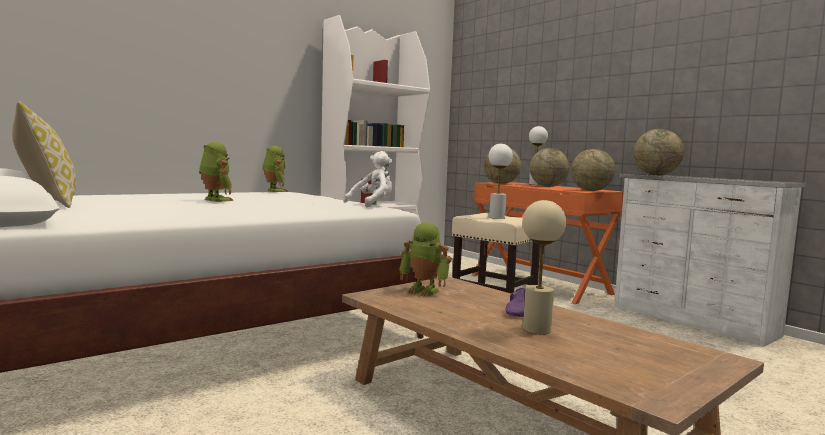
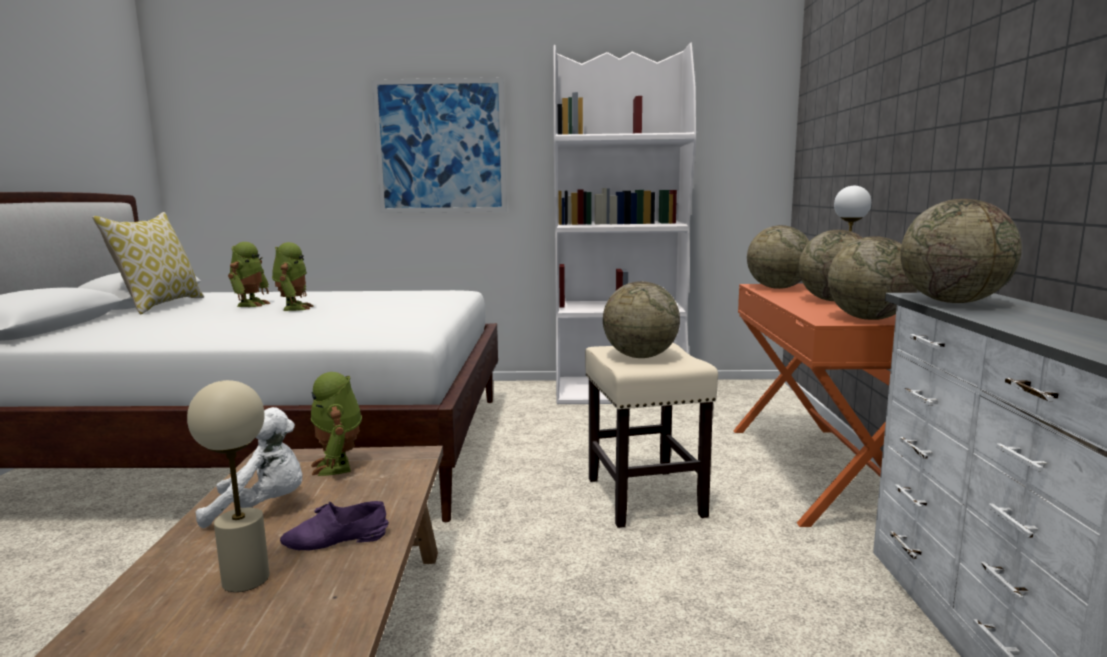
camera: 40 degrees right, 5 degrees up
(234, 76) = (440, 146): none -> picture
(274, 191) = (444, 289): toy robot -> toy robot (250, 304)
(372, 204) = (414, 327): white plush toy -> white plush toy (263, 508)
(497, 217) = (640, 356): white table lamp -> globe

